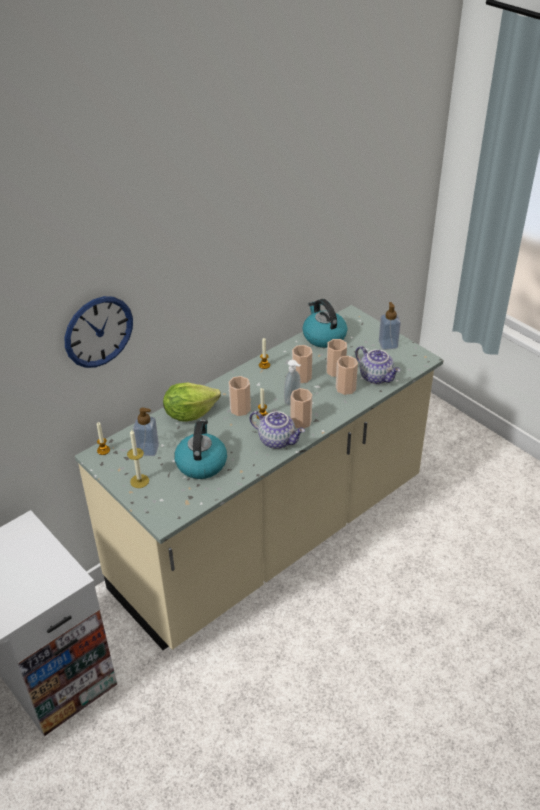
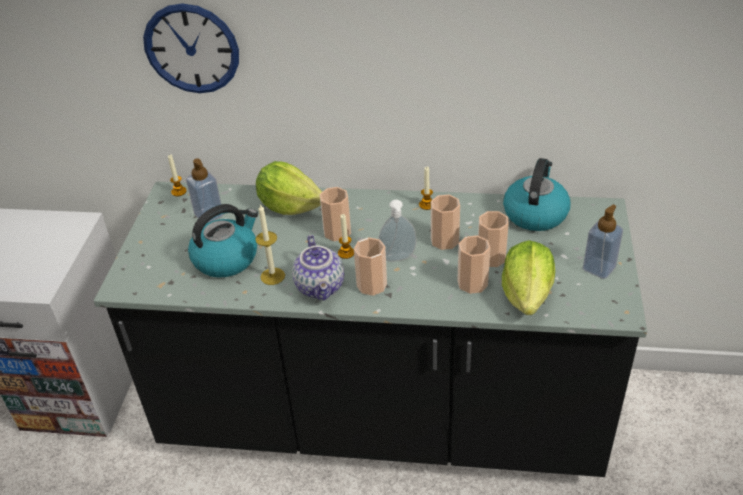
camera: 50 degrees right, 0 degrees up
(139, 481) = (160, 237): candle -> candle (272, 276)
(271, 537) = (382, 419): beige counter -> black counter
(376, 377) = (527, 295): teapot -> lettuce

